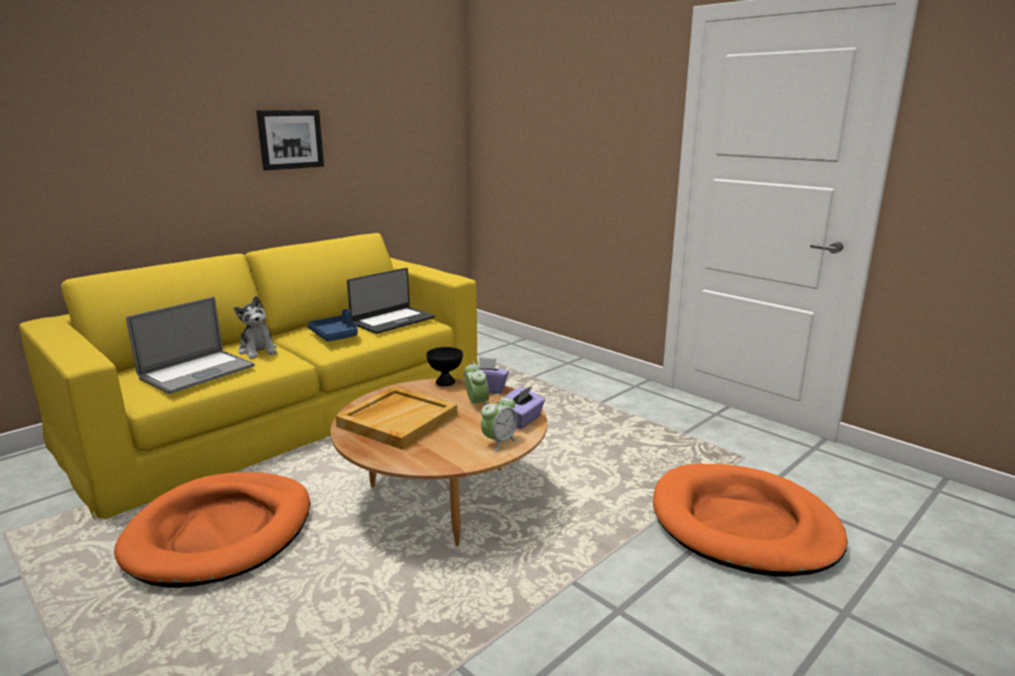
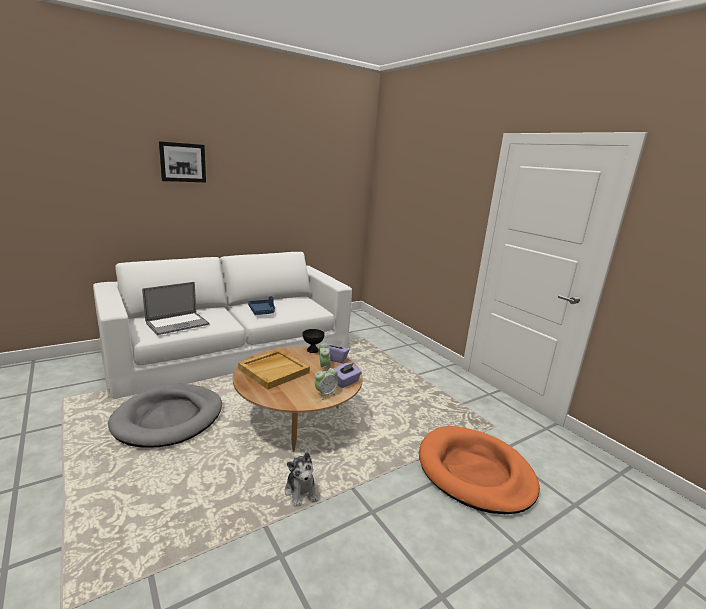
camera: 10 degrees right, 0 degrees up
(221, 532) = (169, 418): orange dog bed -> grey dog bed
(258, 350) = (216, 315): plush toy -> plush toy (301, 491)
(286, 409) = (231, 349): yellow sofa -> white sofa
(290, 139) = (256, 192): picture -> picture (182, 162)
(392, 320) = (299, 306): laptop -> none

